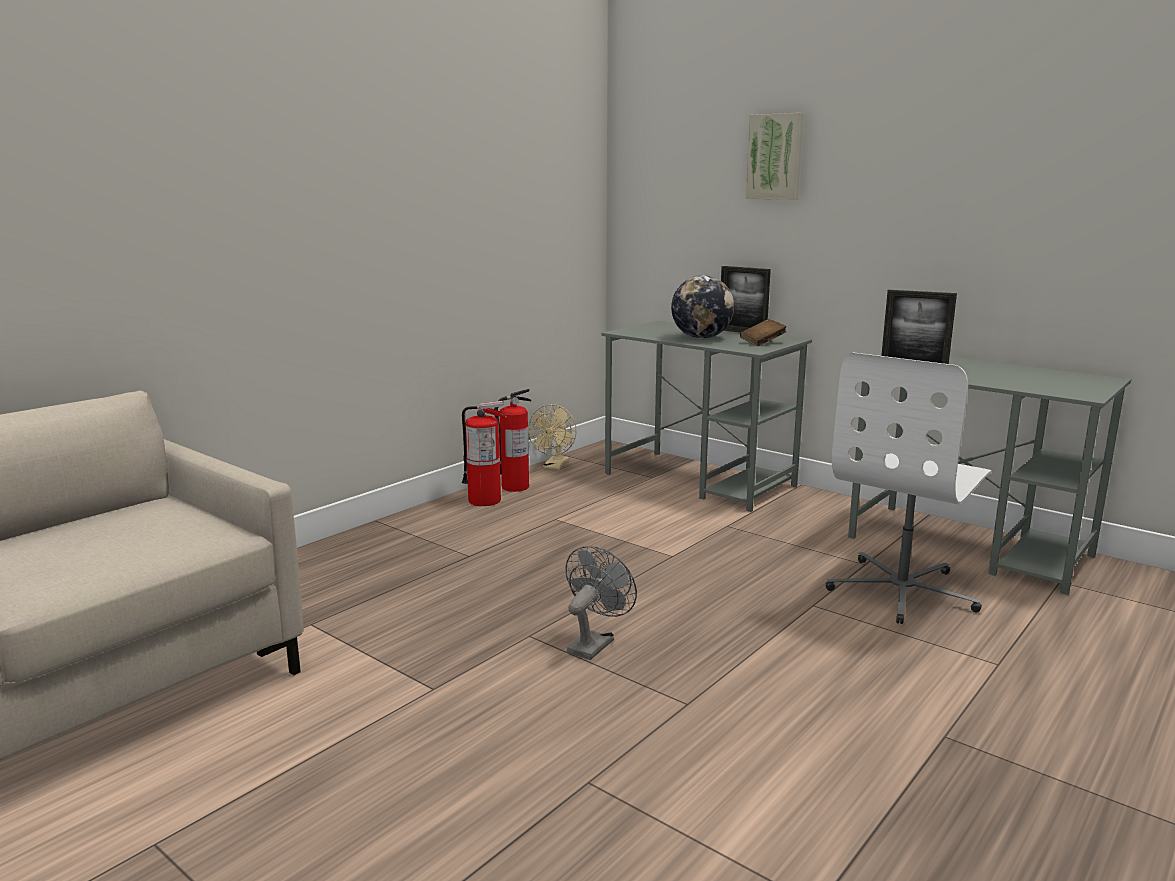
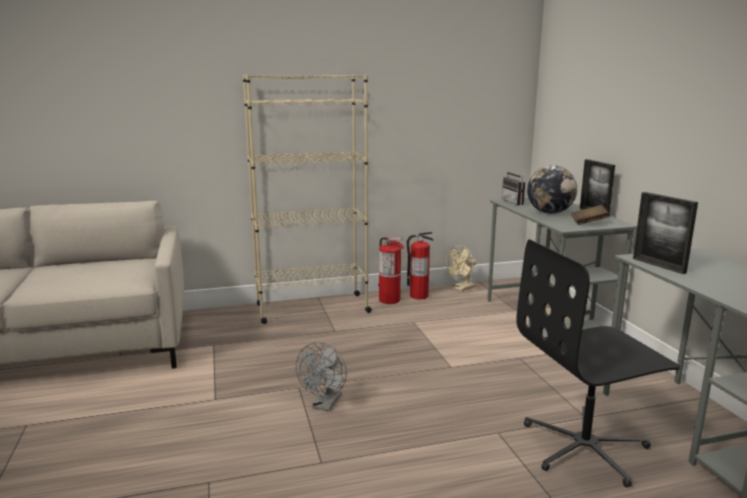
camera: 35 degrees right, 0 degrees up
(390, 537) = (312, 308): none -> beige bookcase
(594, 643) = (325, 405): grey fan -> grey fan turned 135 degrees clockwise
(639, 332) = (516, 202): none -> radio
(775, 157) = (629, 74): picture -> none
(902, 591) = (586, 447): white office chair -> black office chair

